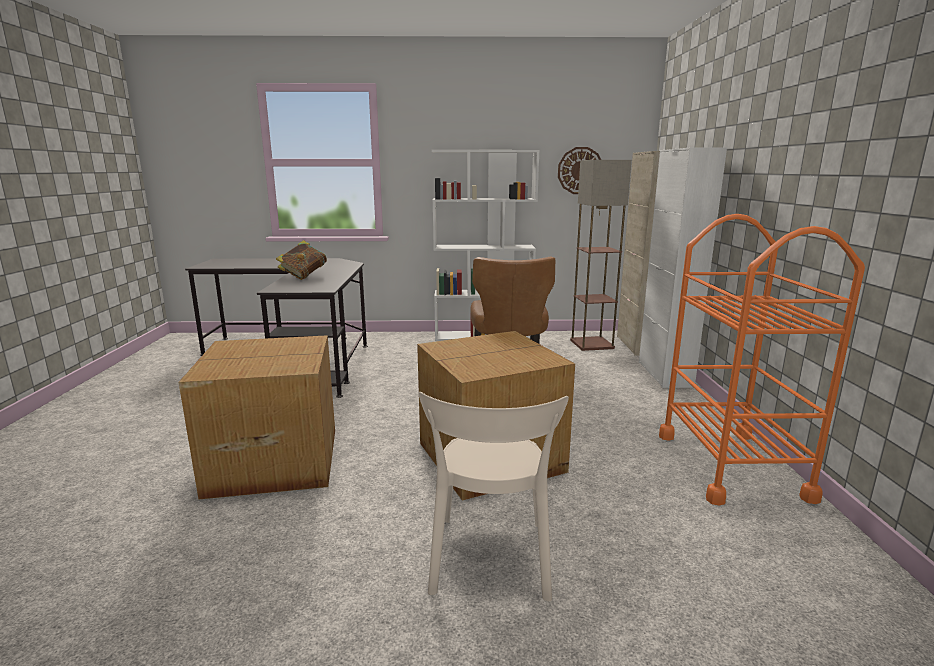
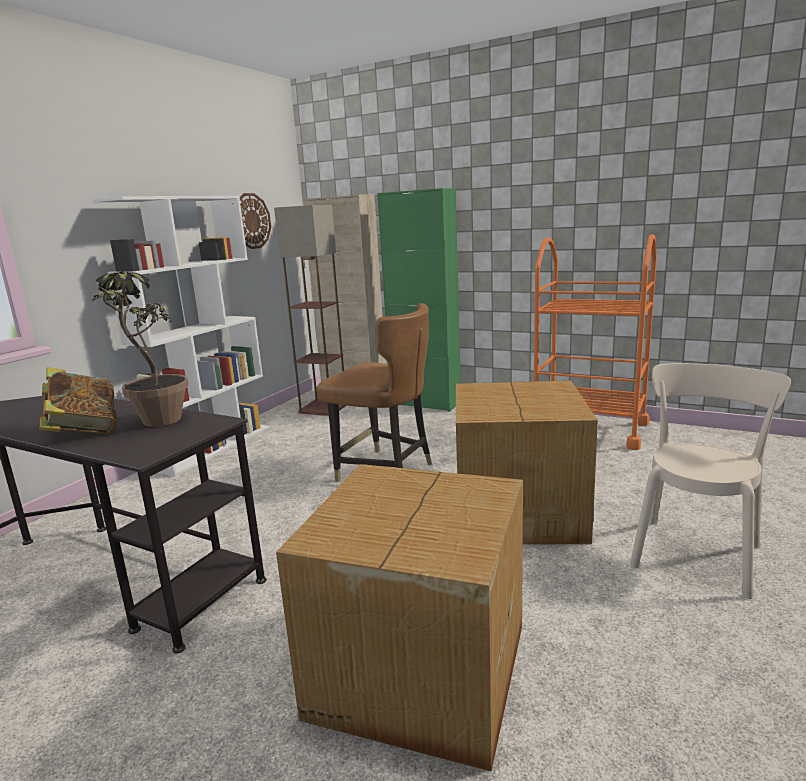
camera: 60 degrees left, 0 degrees up
(316, 282) = (156, 425): none -> potted plant
(490, 562) = (696, 552): beige chair -> beige chair turned 90 degrees counterclockwise
(664, 374) = (425, 403): white cabinet -> green cabinet

